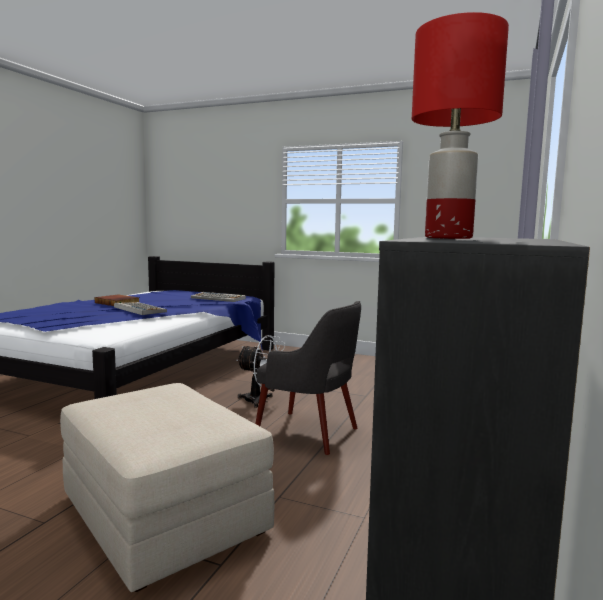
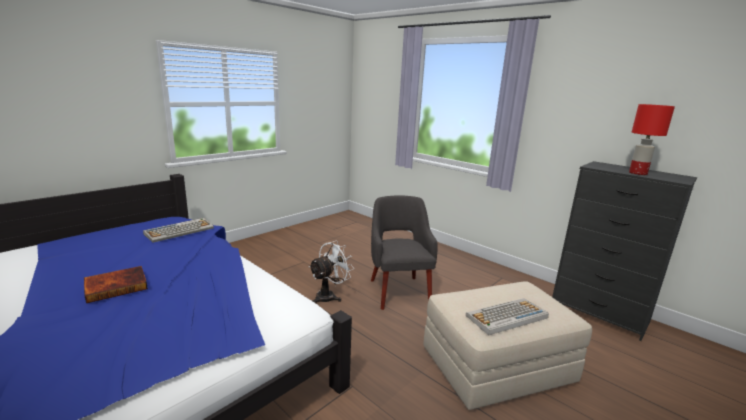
camera: 70 degrees left, 10 degrees up
(139, 309) = (197, 276): keyboard -> keyboard (506, 317)
(309, 432) = (399, 291): grey armchair -> grey armchair turned 60 degrees counterclockwise

